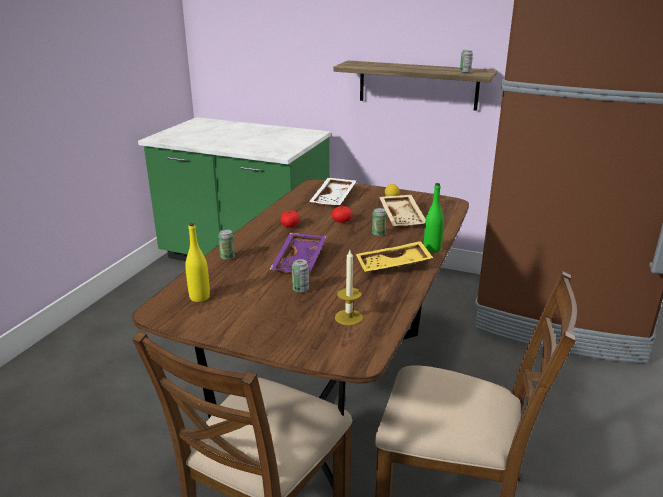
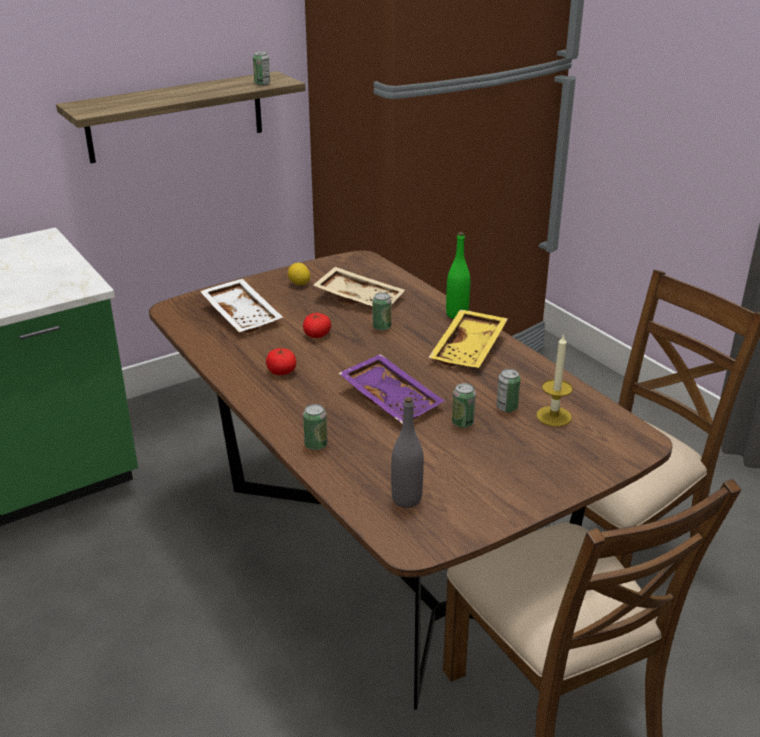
camera: 55 degrees left, 5 degrees up
(199, 297) = (406, 499): yellow bottle -> grey bottle
(337, 298) = (507, 408): none -> can

